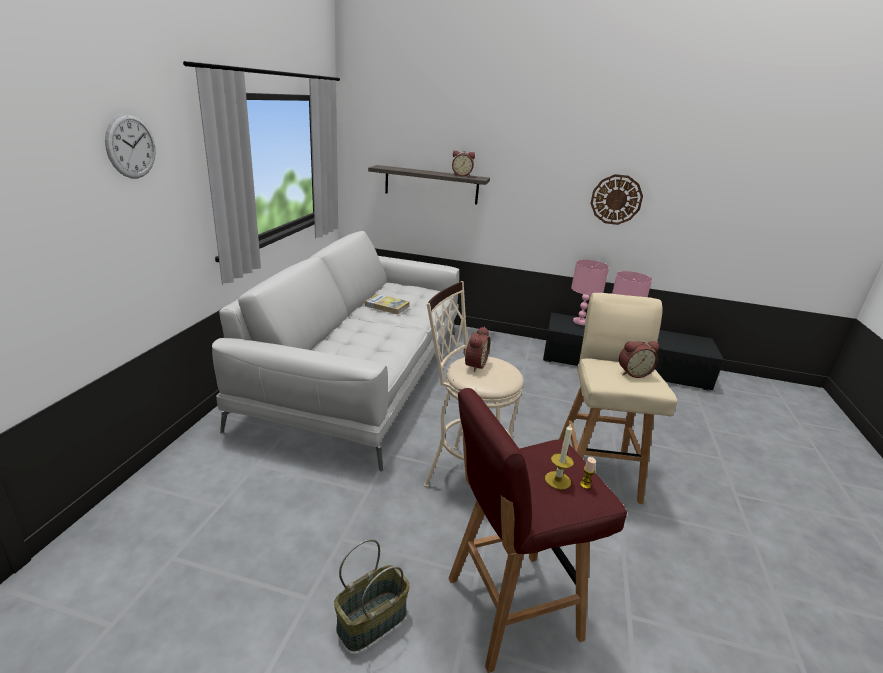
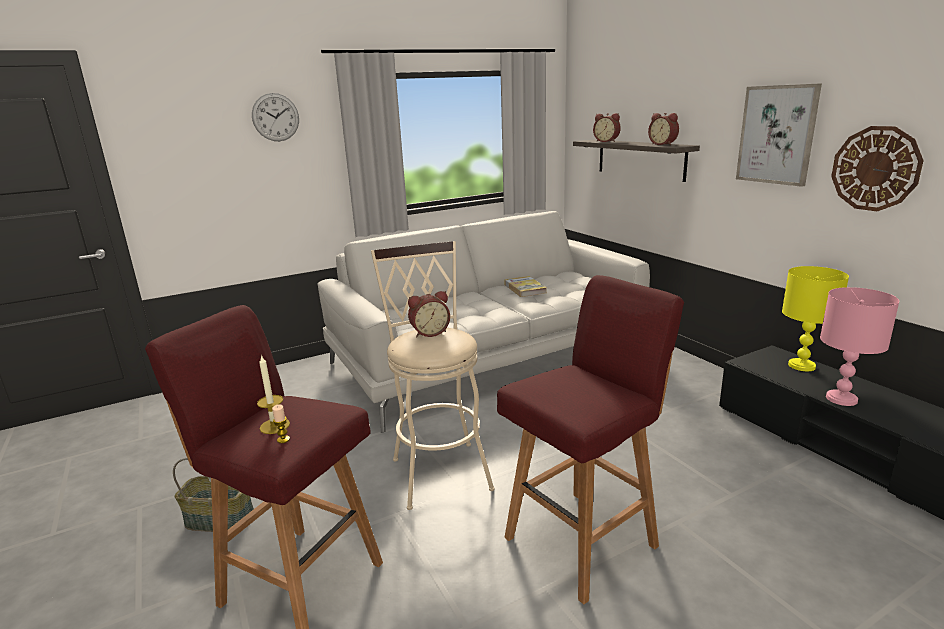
camera: 50 degrees right, 5 degrees down
(552, 174) = (777, 135): none -> picture
(580, 322) = (801, 365): pink table lamp -> yellow table lamp
(596, 471) = (583, 540): beige stool -> red stool
(633, 373) = (580, 390): alarm clock -> alarm clock (606, 141)

